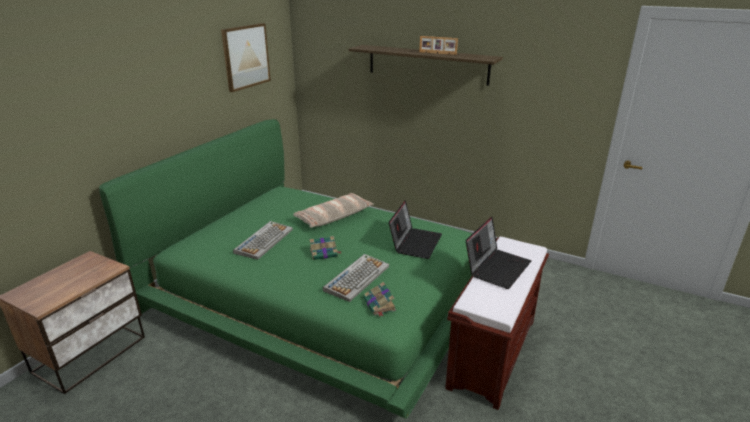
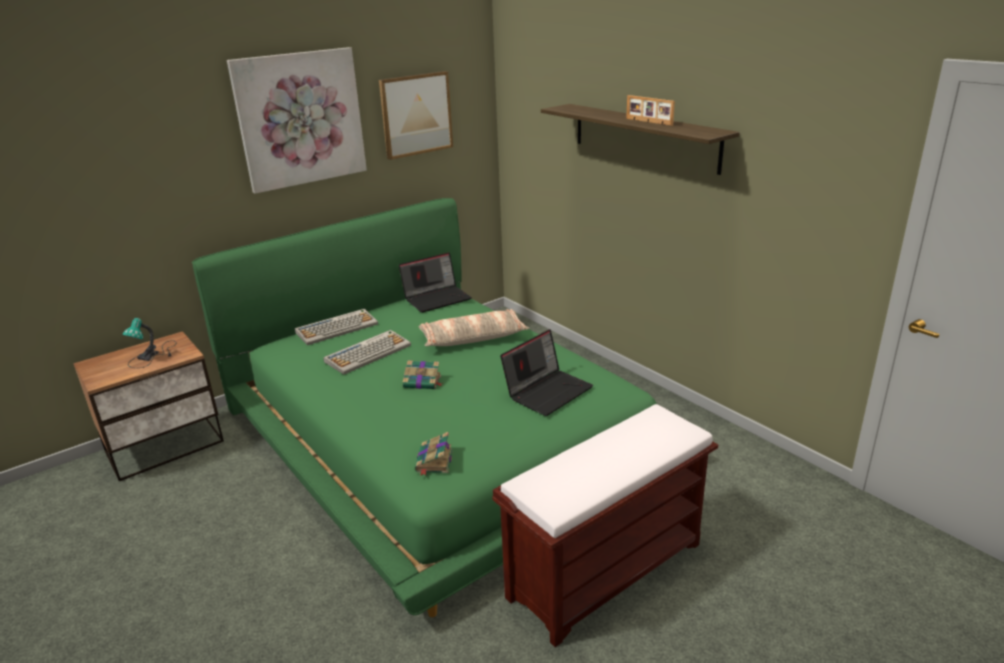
camera: 25 degrees right, 0 degrees up
(79, 274) = (153, 355): none -> table lamp
(169, 61) = (300, 119): none -> picture
(357, 278) = (435, 421): keyboard -> keyboard (337, 328)
(497, 267) = (608, 446): laptop -> laptop (437, 298)

